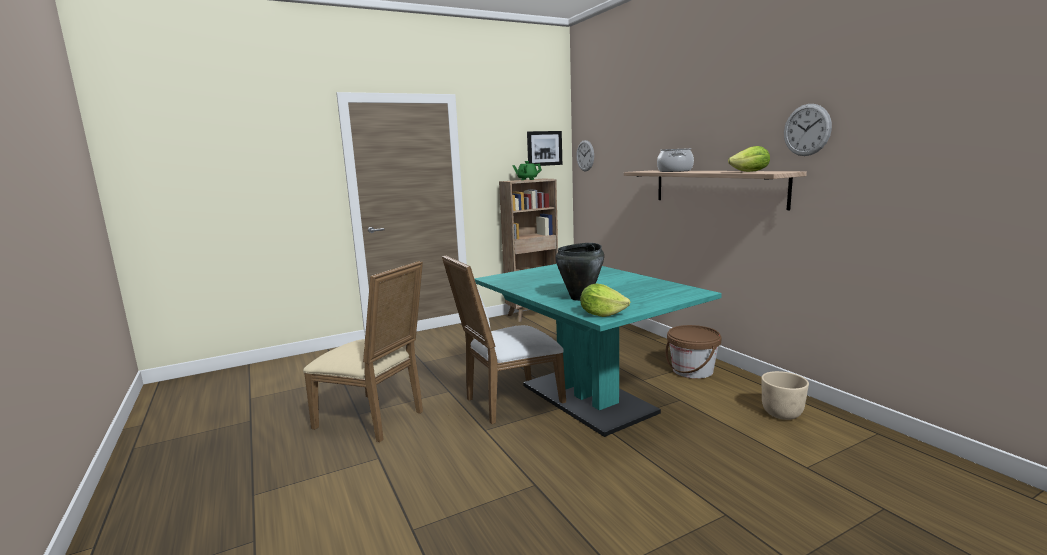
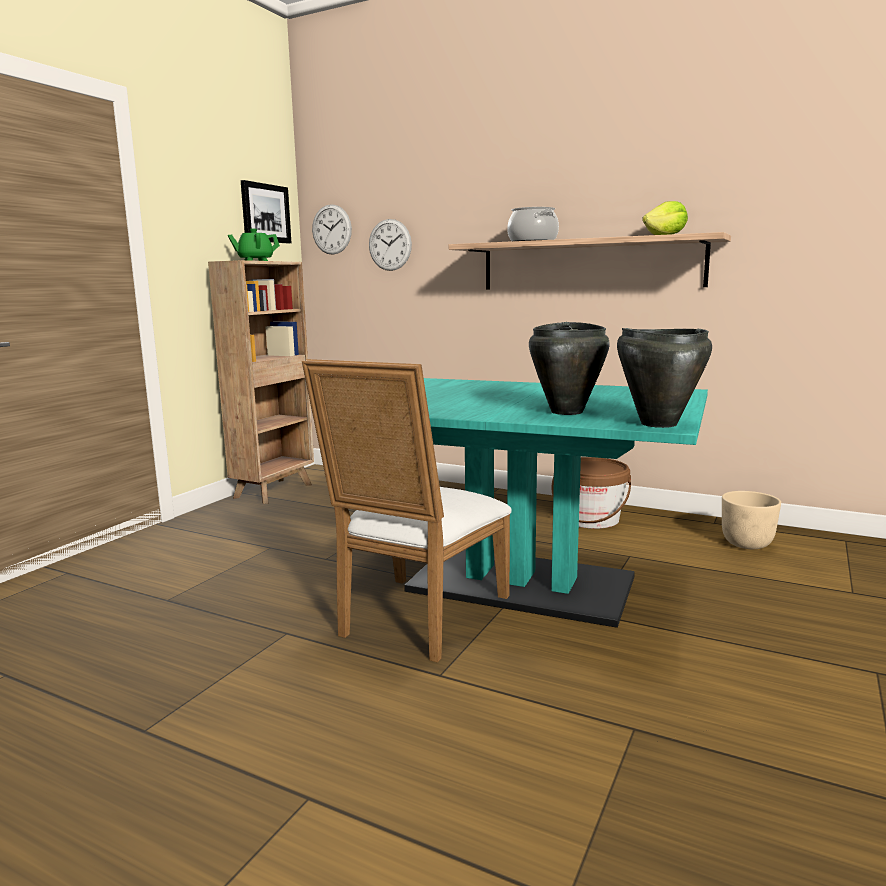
camera: 35 degrees left, 0 degrees up
(375, 419) = (200, 727): beige chair -> none
(602, 314) = (658, 424): lettuce -> black cooking pot
(807, 130) = (730, 182): wall clock -> wall clock (390, 245)

